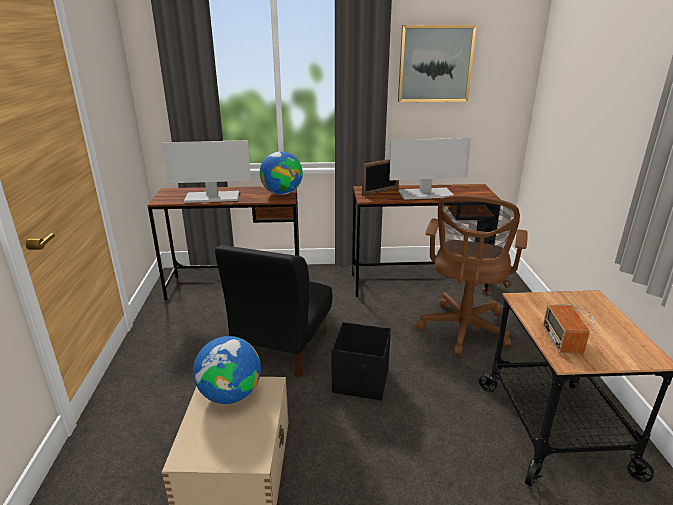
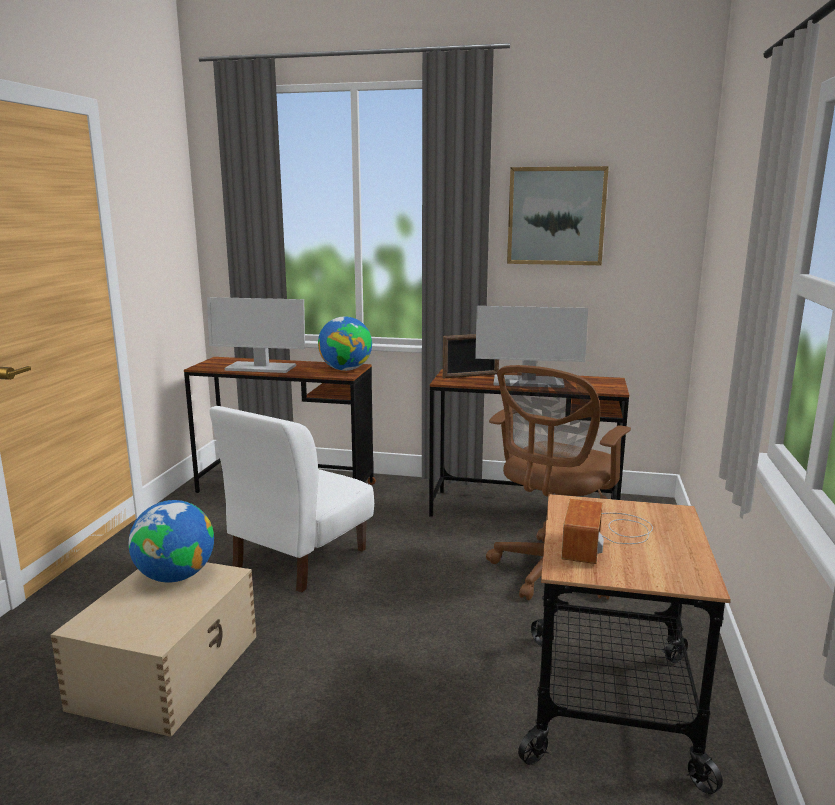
camera: 15 degrees right, 10 degrees down
(281, 347) = (299, 558): black chair -> white chair
(361, 381) = (375, 608): black storage box -> none

